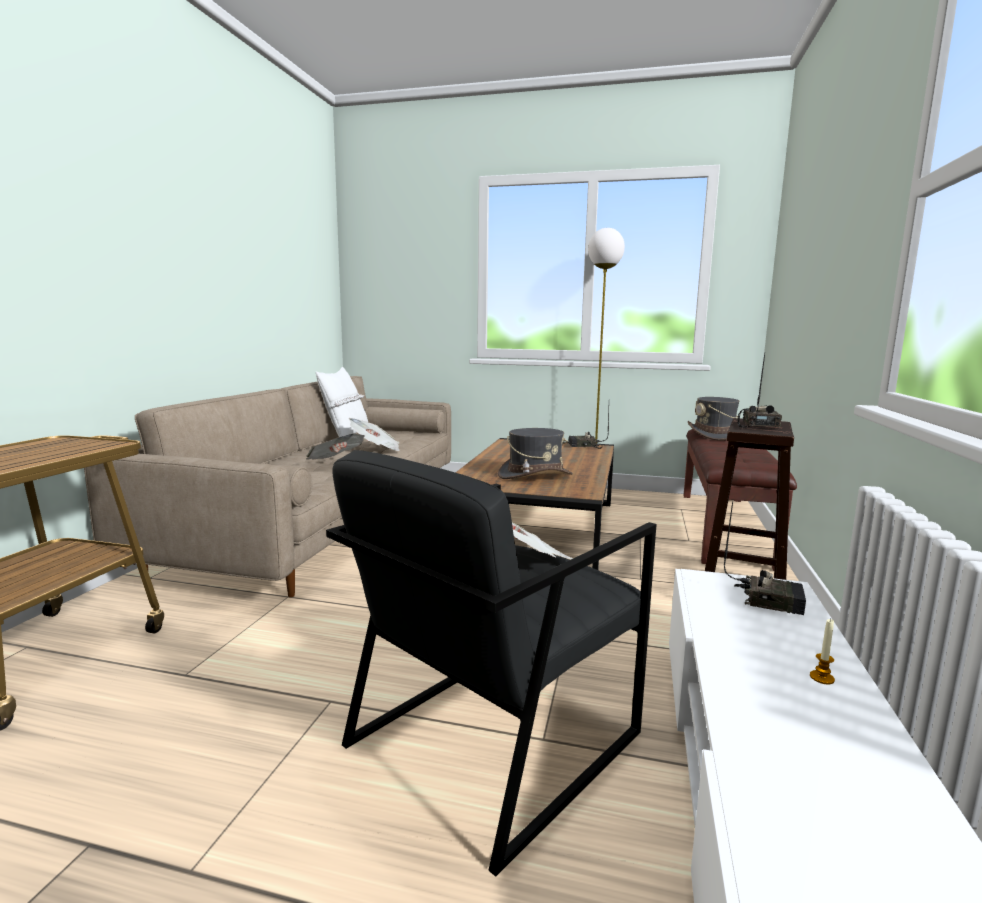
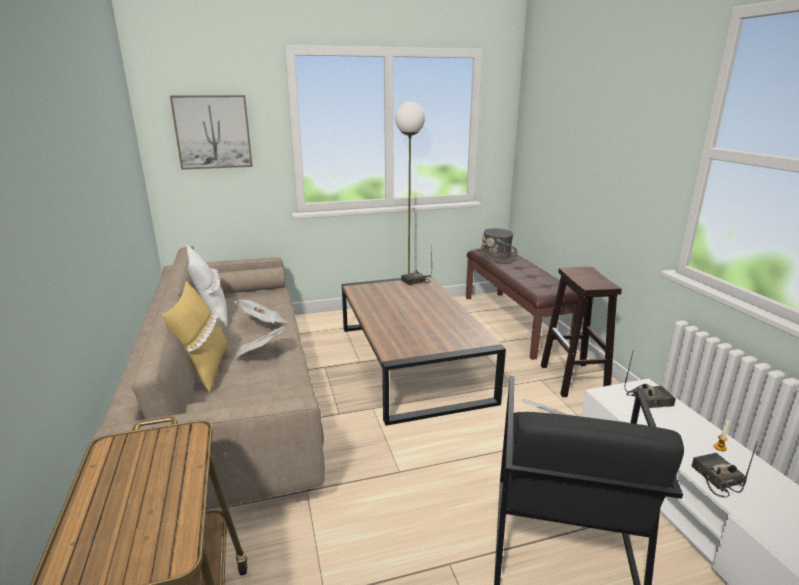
camera: 30 degrees left, 10 degrees up
(275, 464) = (204, 370): none -> yellow pillow
(403, 267) = (213, 132): none -> picture
(535, 475) = (429, 328): grey hat -> none
(757, 425) = (584, 276): radio -> radio (715, 478)

